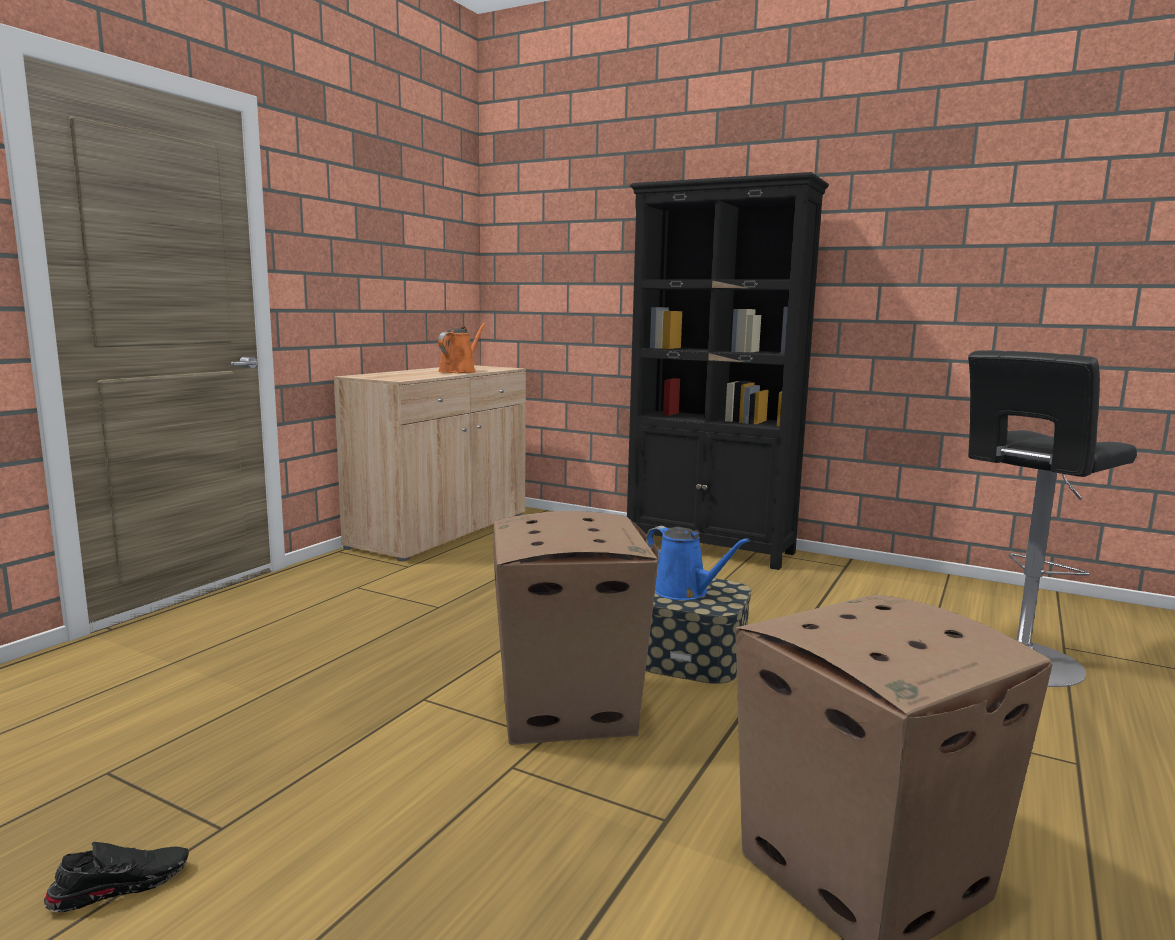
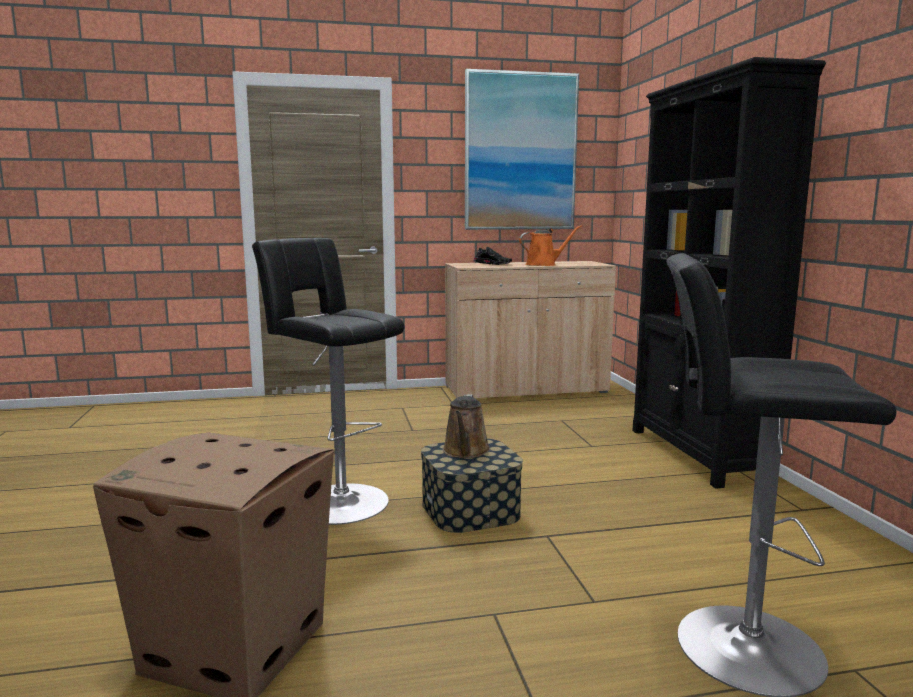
camera: 50 degrees right, 0 degrees up
(120, 885) = (82, 482): black shoe -> black shoe (493, 264)
(401, 228) = (520, 152): none -> picture
(568, 708) = (336, 501): cardboard box -> black stool
(684, 592) = (465, 451): blue watering can -> brown watering can

